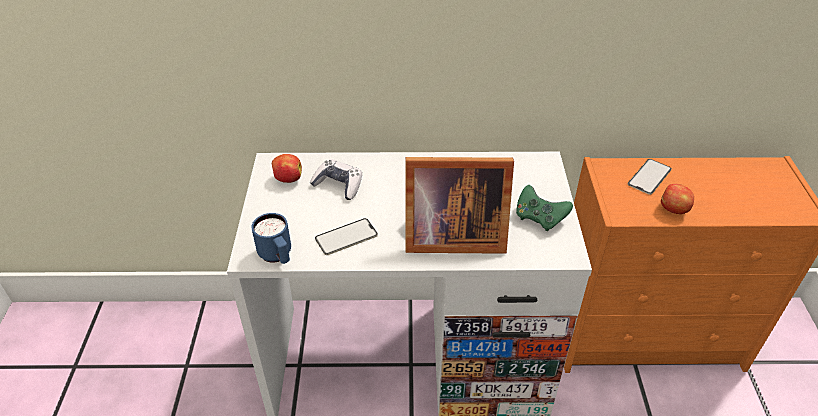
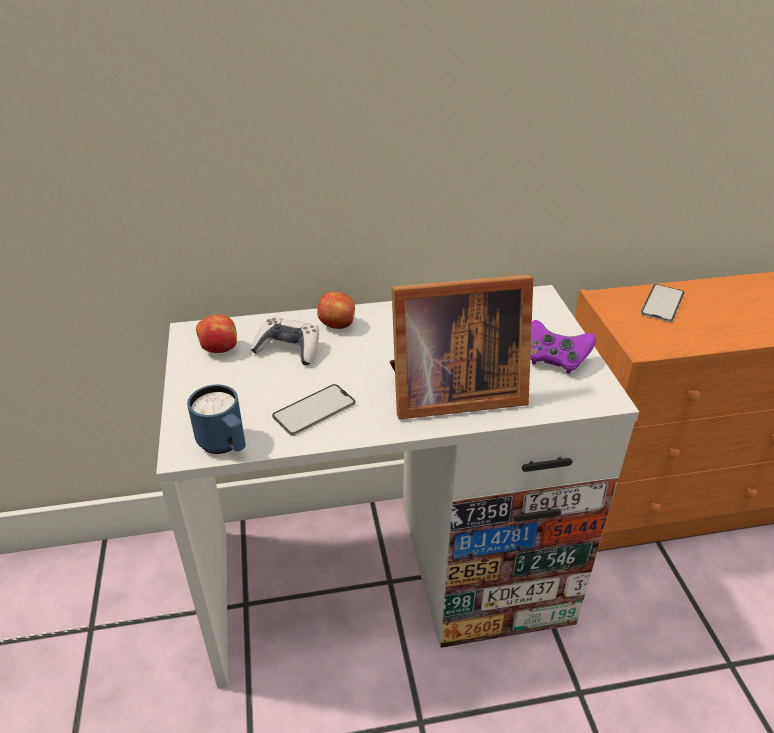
camera: 10 degrees left, 5 degrees down
(539, 218) = (554, 360): green game controller -> purple game controller
(674, 209) = (704, 335): apple -> apple (338, 325)

